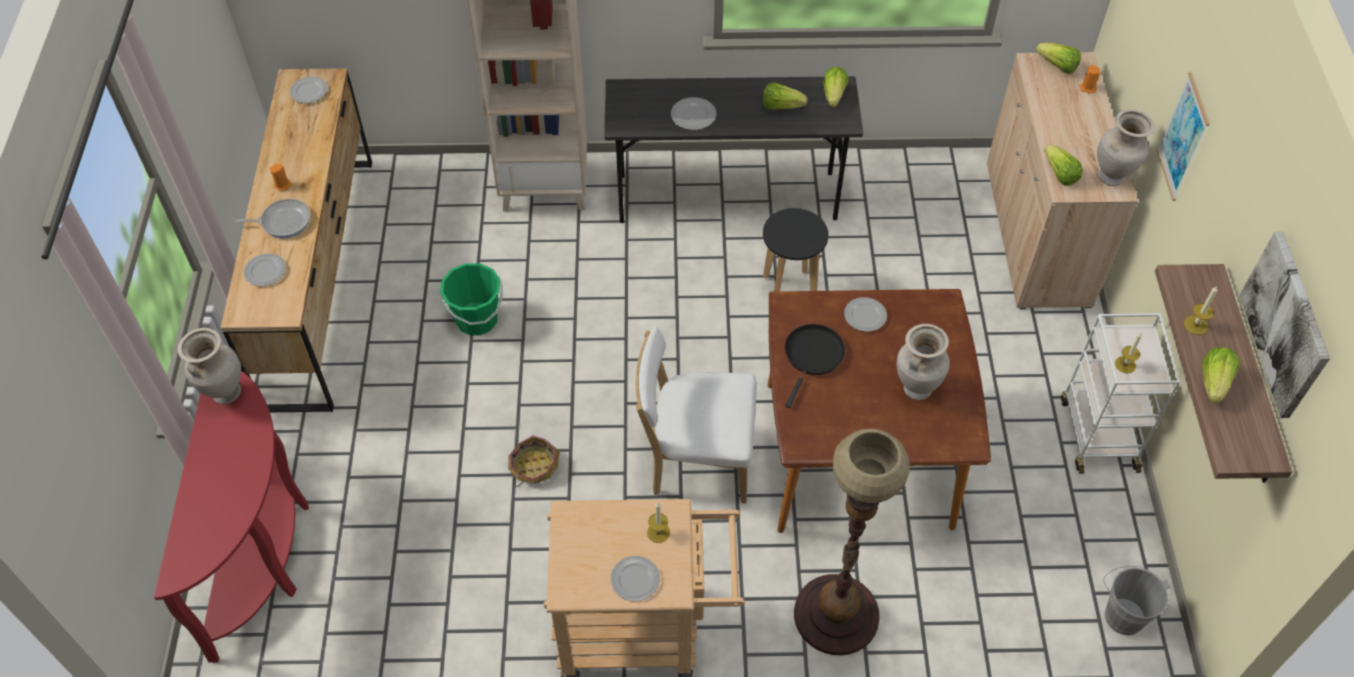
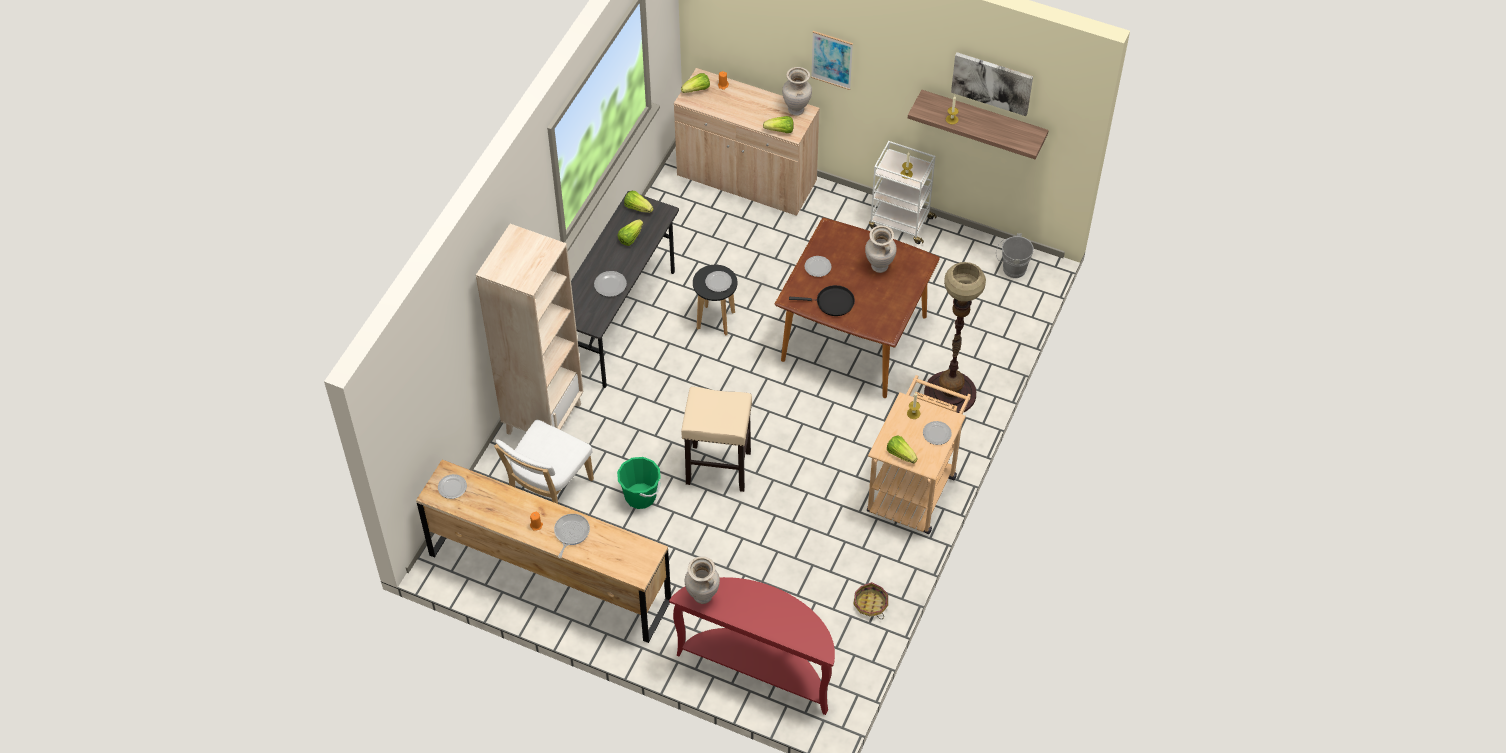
camera: 65 degrees left, 0 degrees up
(265, 271) = (610, 553): plate -> plate (718, 282)
(533, 467) = (775, 503): basket -> basket (870, 604)
(558, 381) = (717, 468): none -> beige stool
(696, 460) = (816, 418): white chair -> white chair (549, 492)
(812, 356) = (832, 303): black frying pan -> black frying pan turned 135 degrees clockwise
(1214, 382) = (987, 130): lettuce -> lettuce (901, 454)

